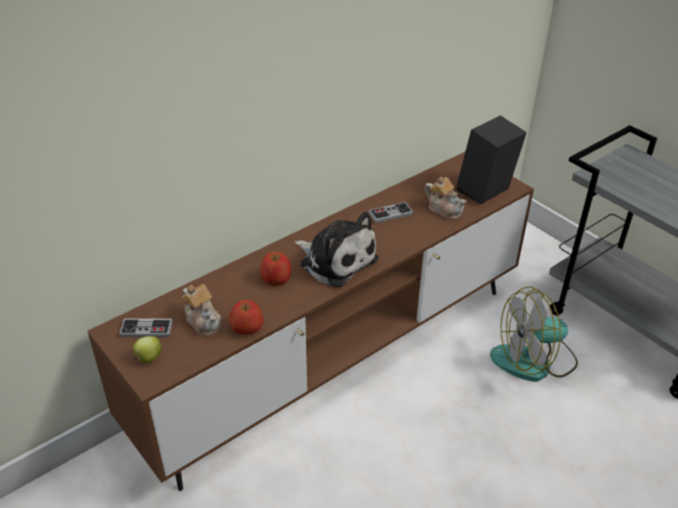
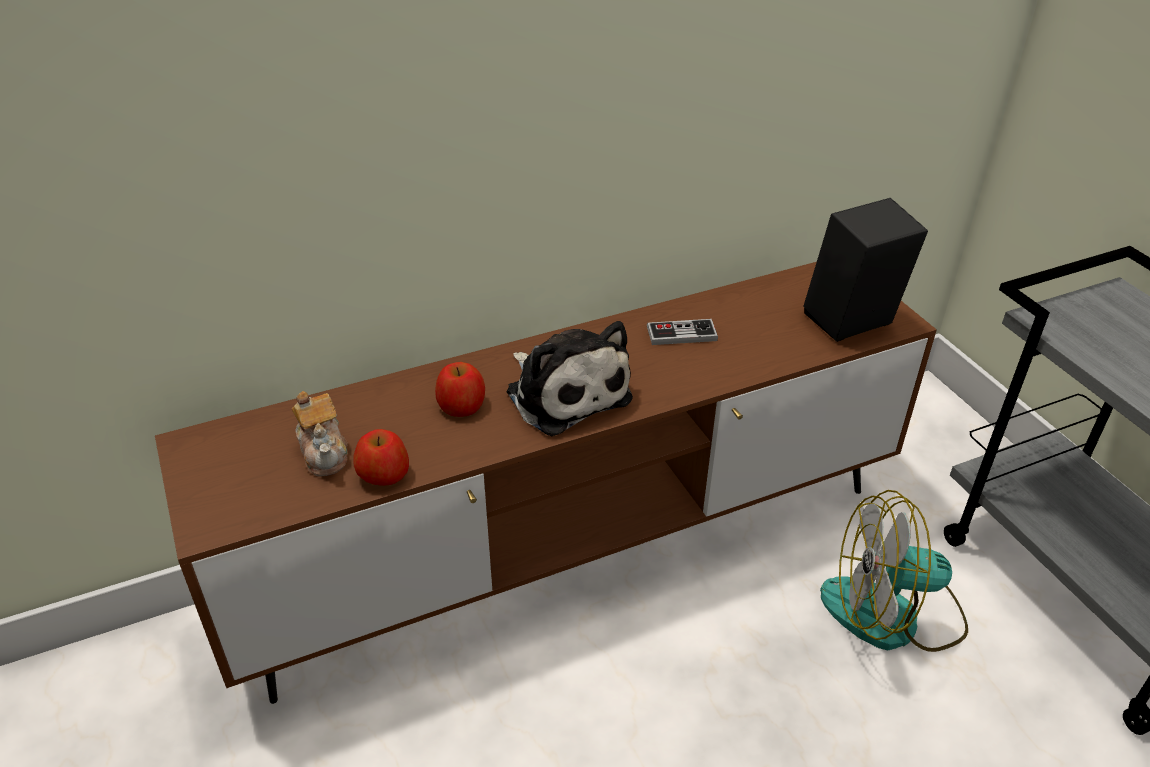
camera: 15 degrees right, 0 degrees up
(146, 329) = (237, 449): game controller -> none
(148, 358) = (218, 494): apple -> none
(444, 209) = (772, 340): teapot -> none

